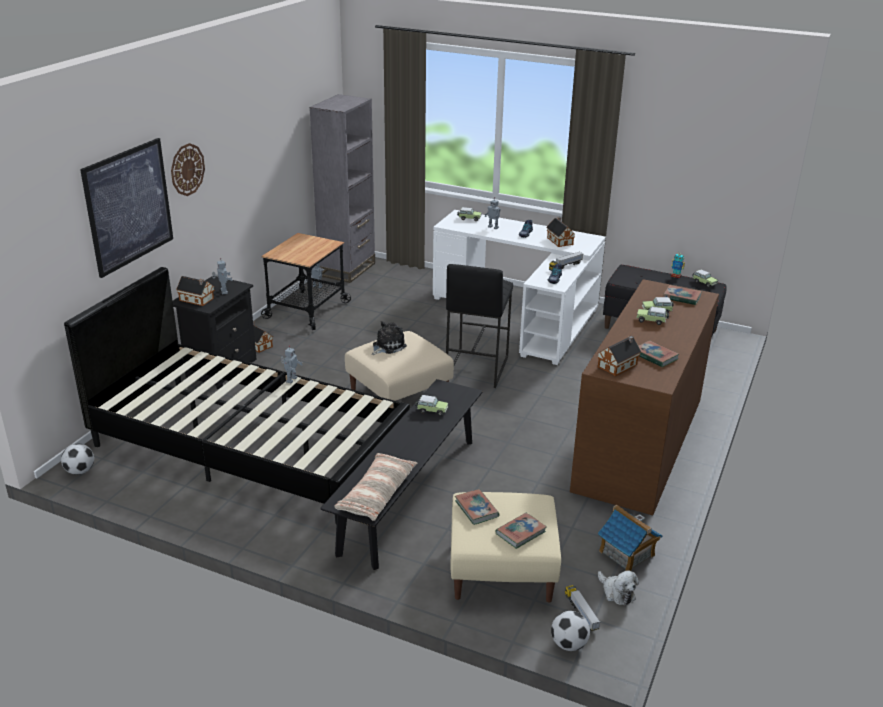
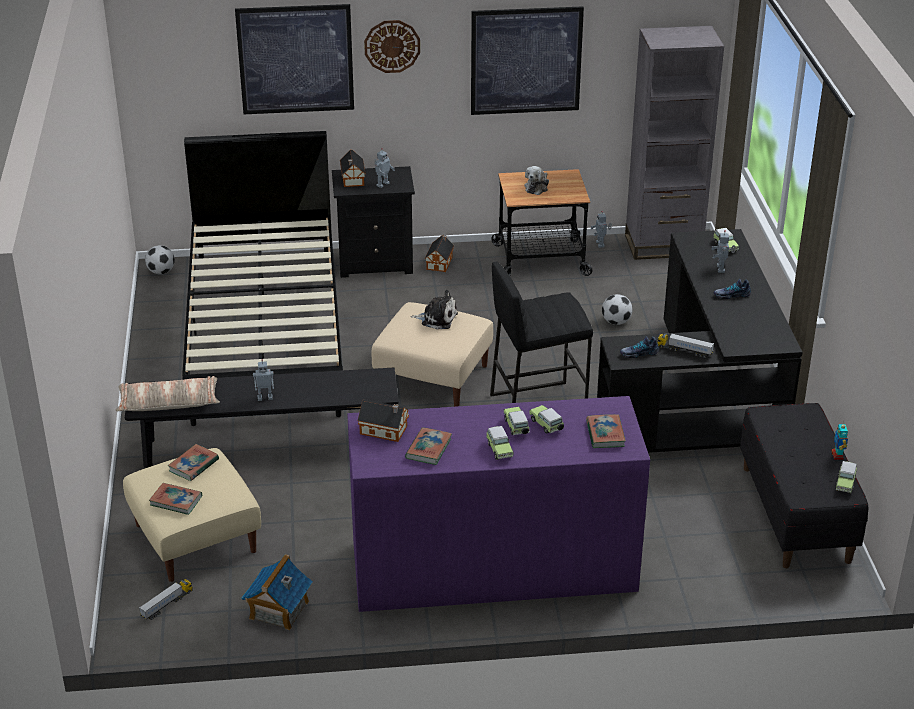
camera: 60 degrees right, 5 degrees up
(259, 154) = (526, 60): none -> picture
(291, 379) = (323, 293): toy robot -> toy robot (265, 397)
(431, 410) = (330, 384): toy car -> toy car (499, 449)
(524, 314) = (704, 398): white desk -> black desk
(559, 240) = (742, 323): toy house -> none
(569, 644) = (119, 609): football -> football (616, 322)
(616, 592) = (212, 619): plush toy -> plush toy (537, 187)
(639, 443) = (493, 567): brown dresser -> purple dresser

